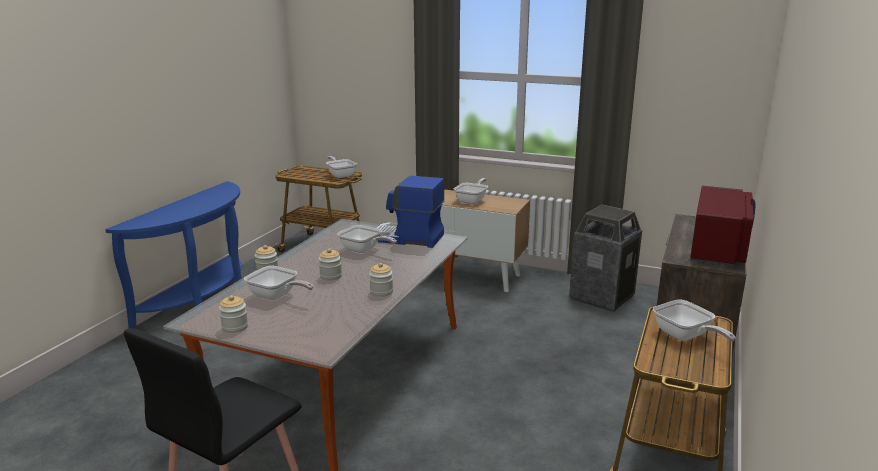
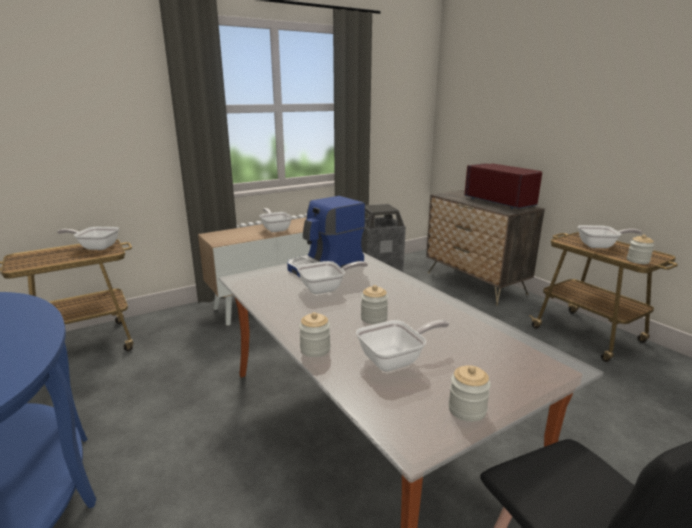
camera: 55 degrees left, 0 degrees up
(381, 292) = (441, 306): jar -> jar (637, 261)

